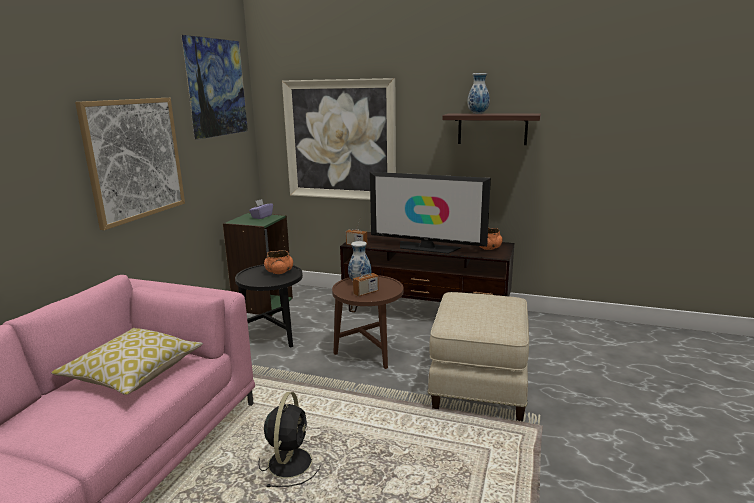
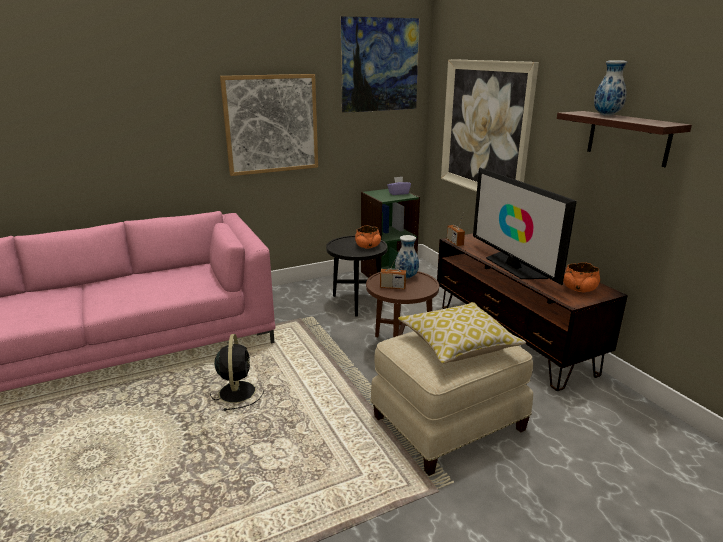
camera: 45 degrees right, 5 degrees up
(134, 373) = (178, 280): pillow -> pillow (458, 344)
(290, 461) = (237, 391): black fan -> black fan turned 60 degrees counterclockwise

